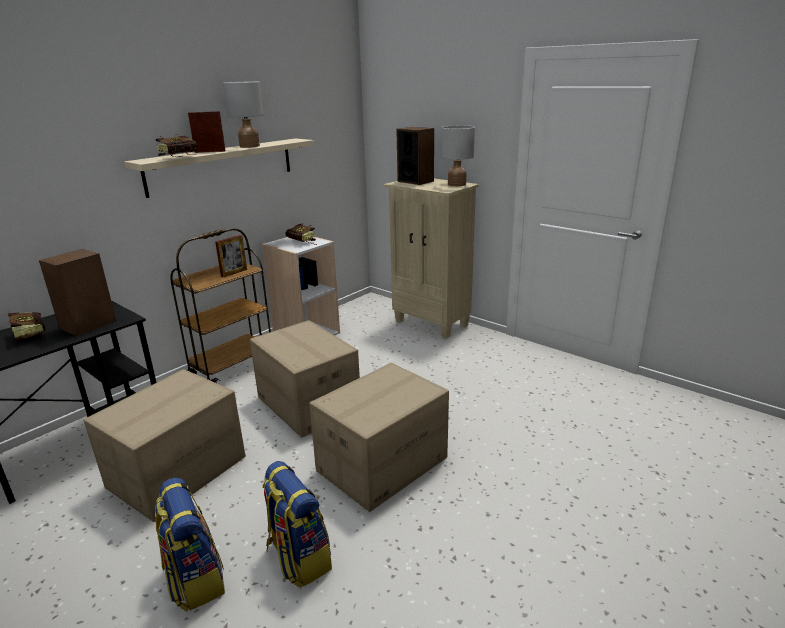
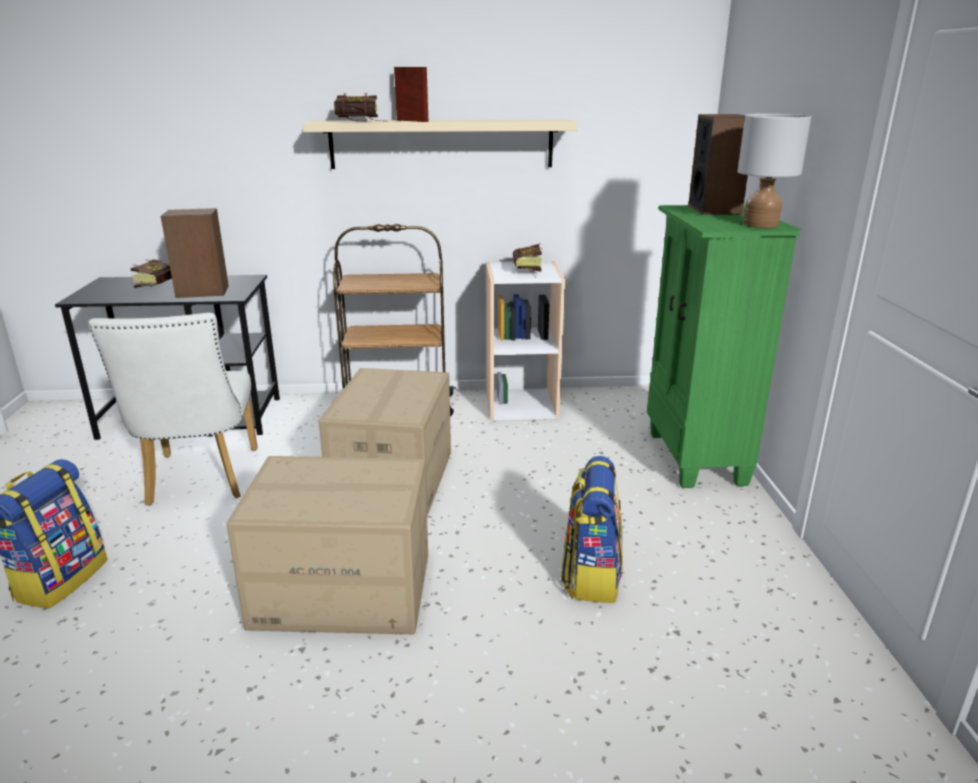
camera: 45 degrees right, 0 degrees up
(178, 473) = (200, 481): cardboard box -> white chair
(234, 273) = (404, 284): picture frame -> none
(249, 146) = (473, 121): grey table lamp -> none
(298, 558) = (131, 624): backpack -> backpack (591, 575)
(430, 324) = (693, 459): beige cabinet -> green cabinet

